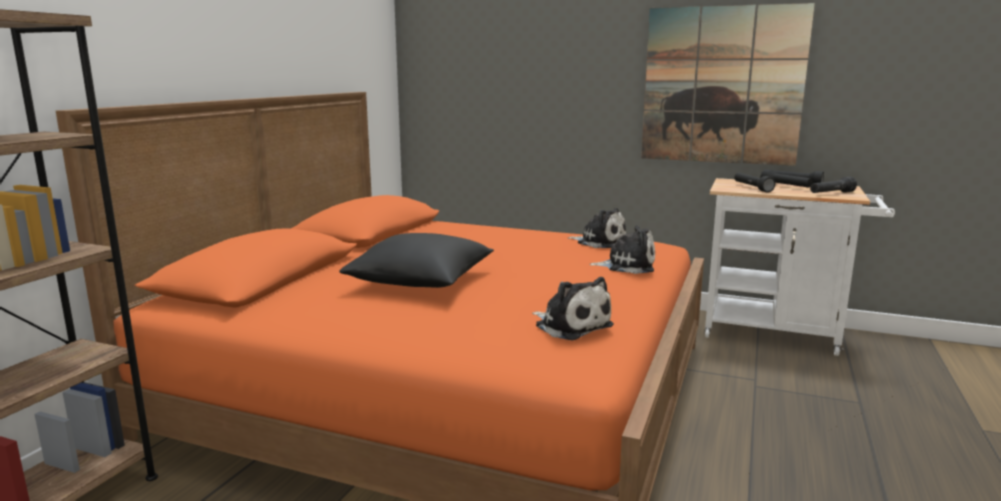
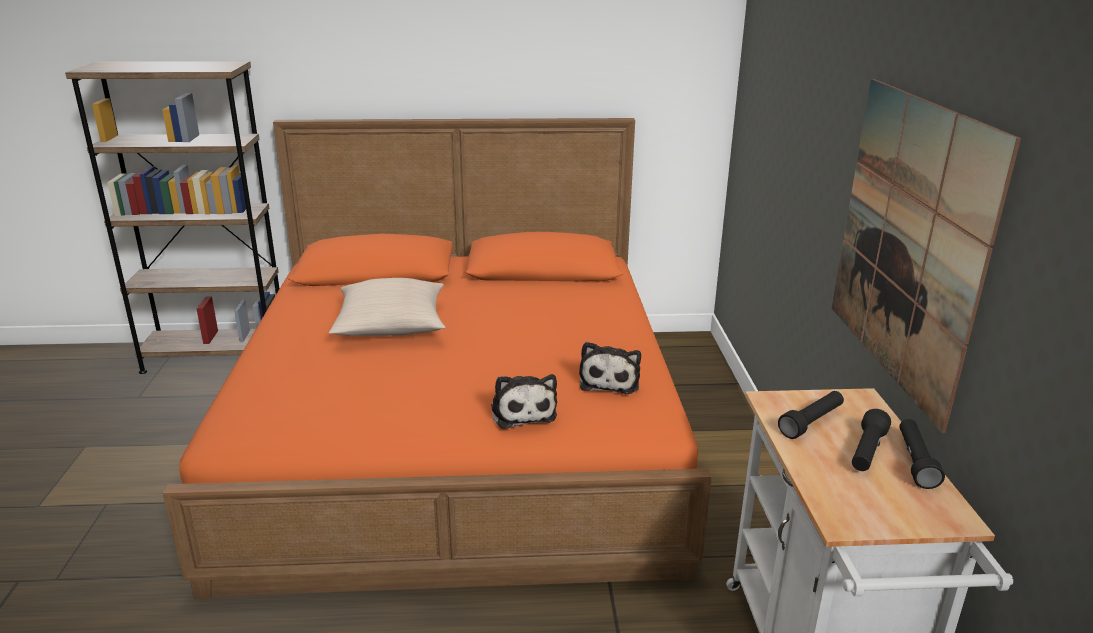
camera: 65 degrees right, 10 degrees up
(421, 281) = (391, 325): black pillow -> beige pillow
(571, 325) = (309, 410): plush toy -> none
(831, 193) = (851, 499): black flashlight -> none

